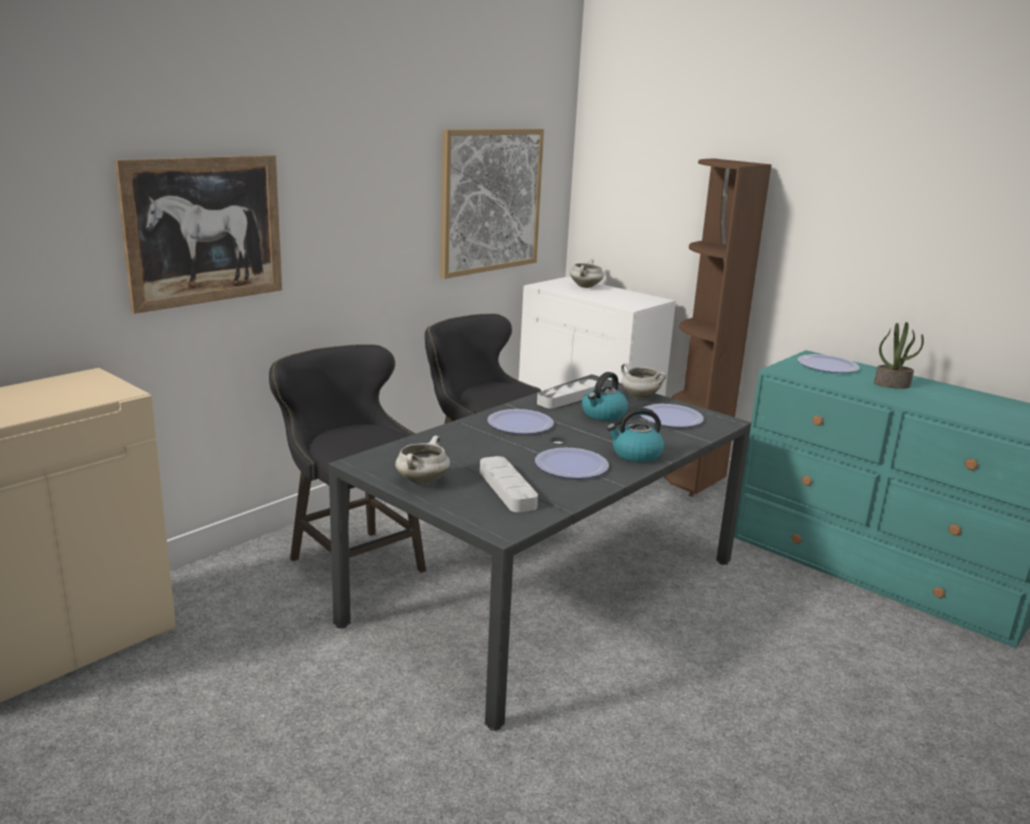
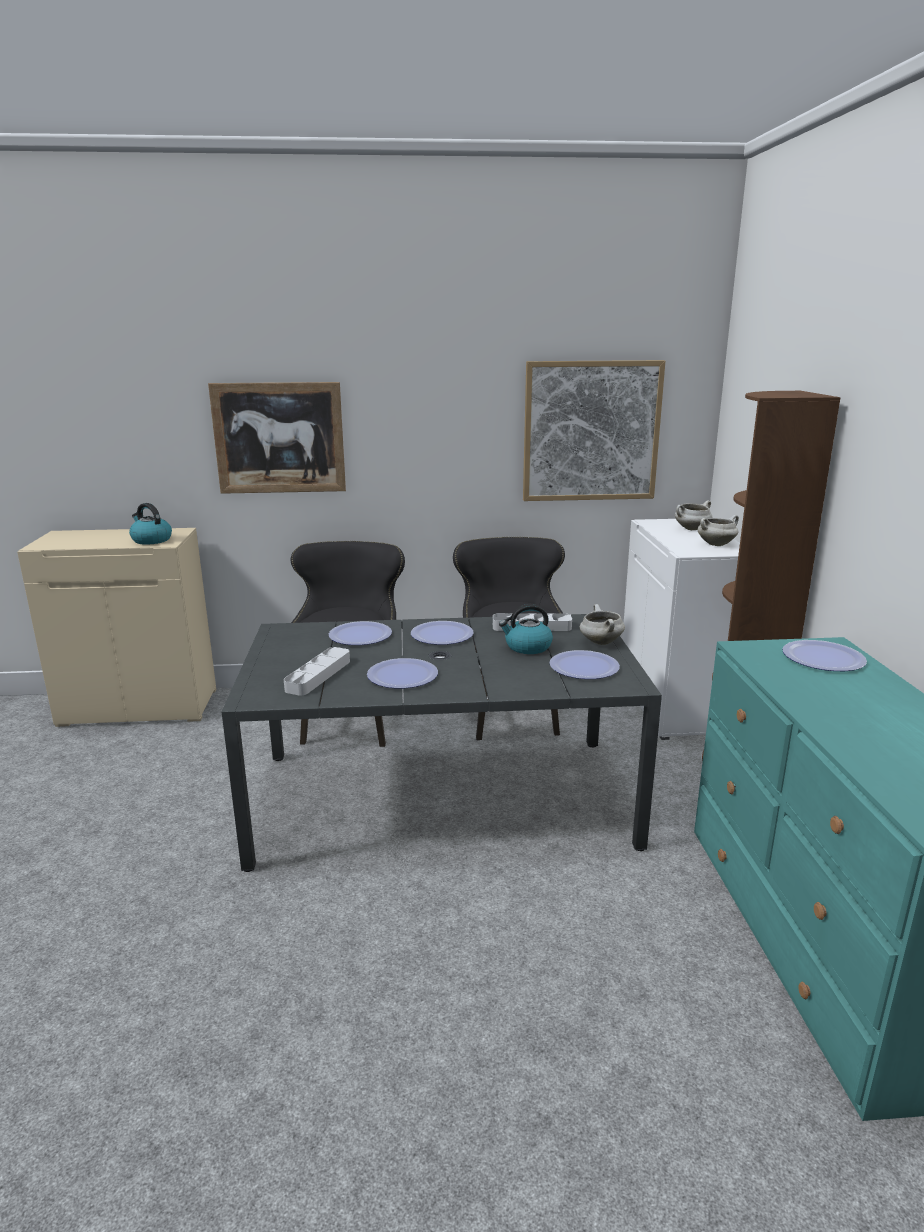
camera: 45 degrees right, 0 degrees up
(422, 481) = (282, 652): white cooking pot -> white cooking pot (716, 544)
(454, 444) = (360, 635): none -> plate
(635, 454) = (473, 684): kettle -> kettle (151, 540)
(892, 384) = (860, 698): potted plant -> none

